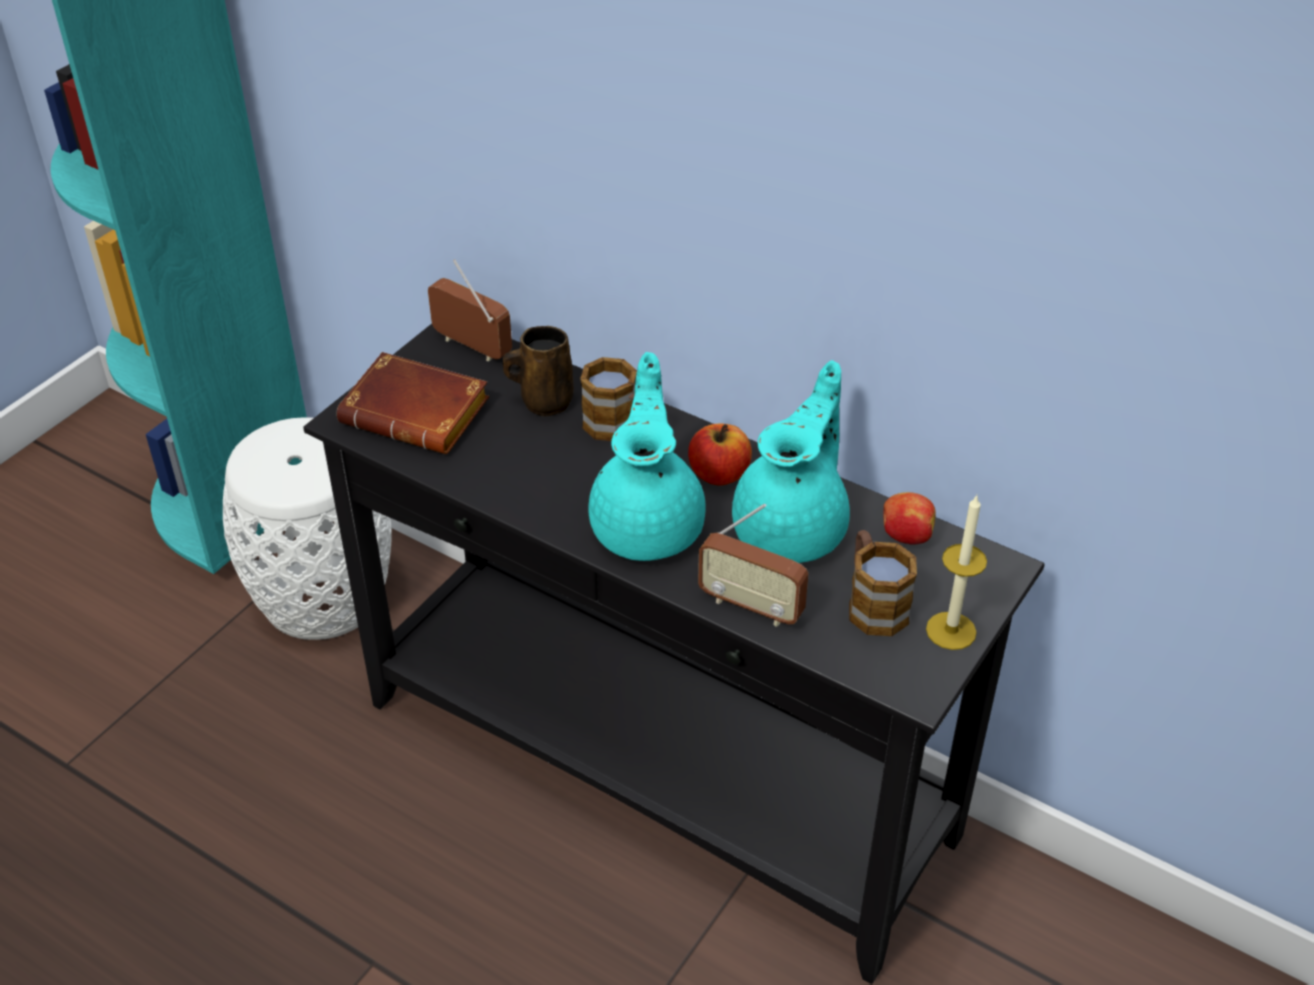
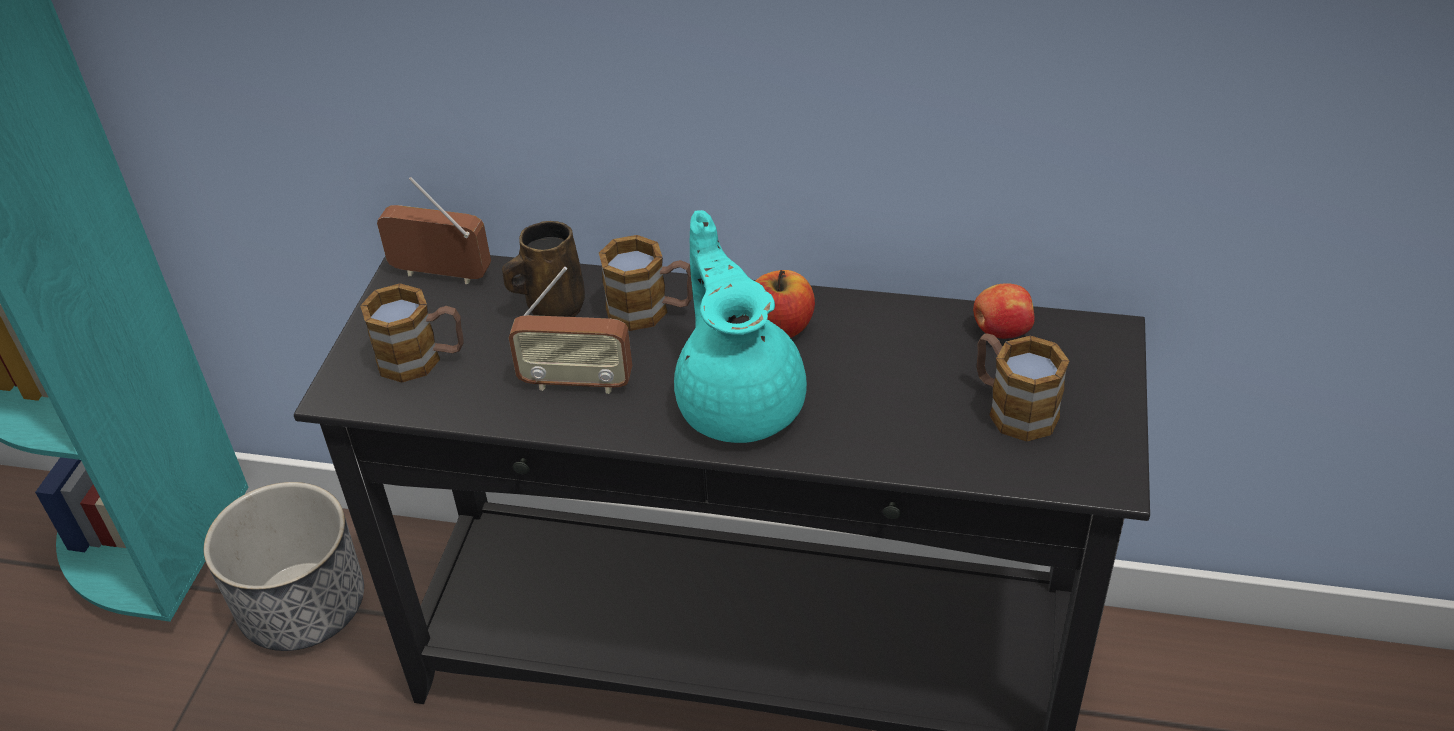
camera: 20 degrees left, 0 degrees up
(324, 597) = (304, 605): white stool -> planter
(420, 413) = (422, 359): brown book -> mug
(751, 606) = (895, 451): radio -> radio (576, 382)
(793, 528) = (888, 358): turquoise teapot -> none
(951, 631) = (1103, 410): candle -> none

